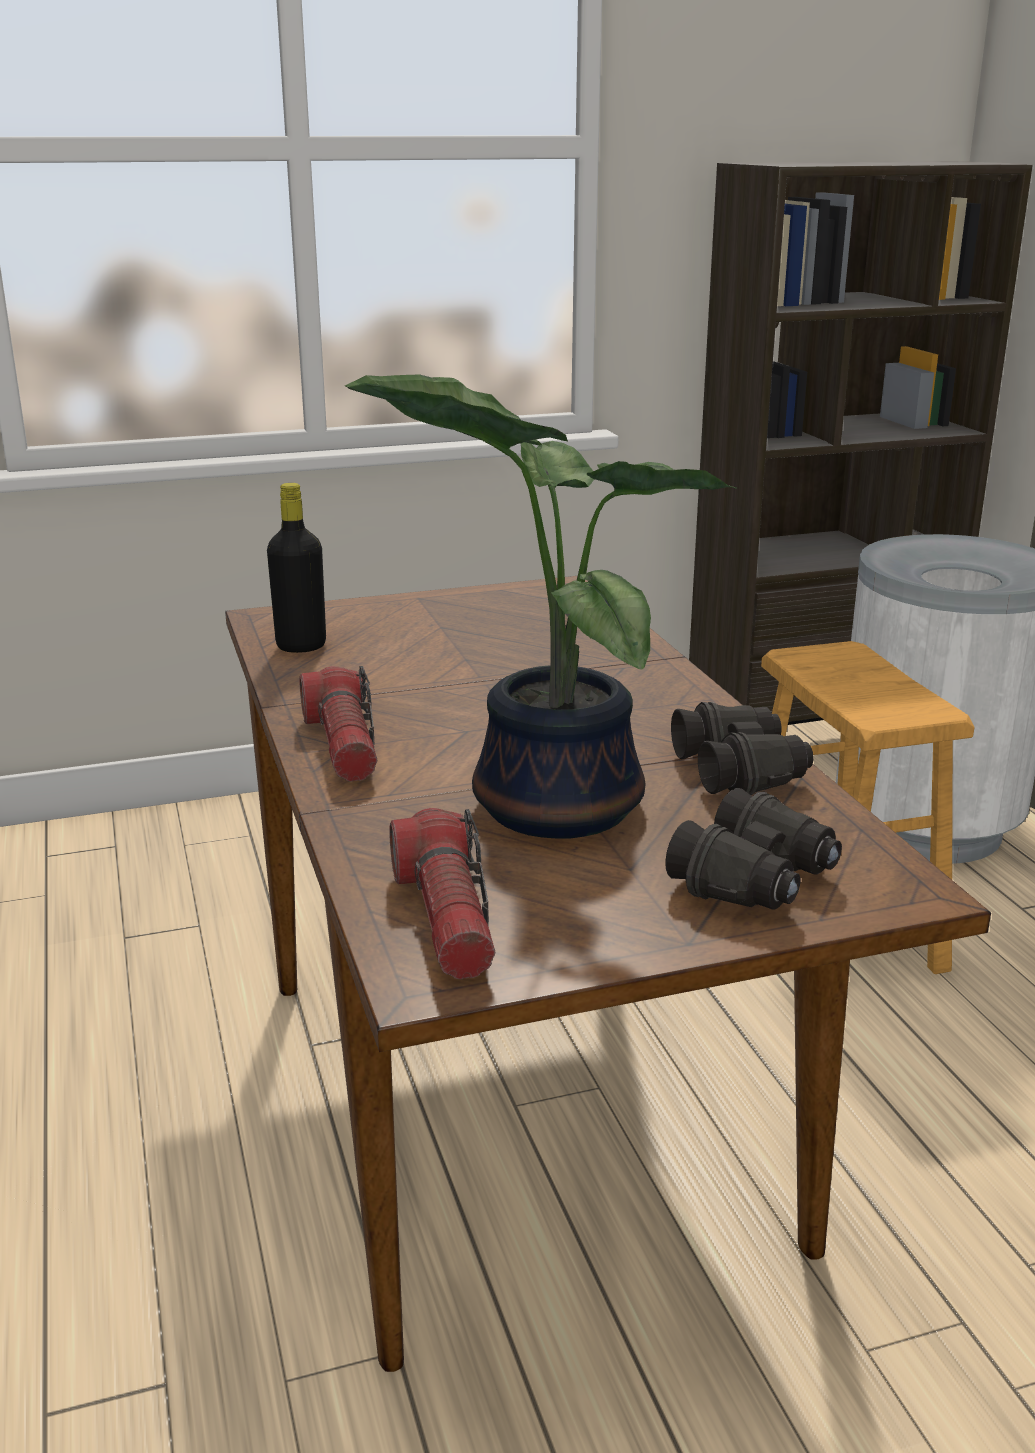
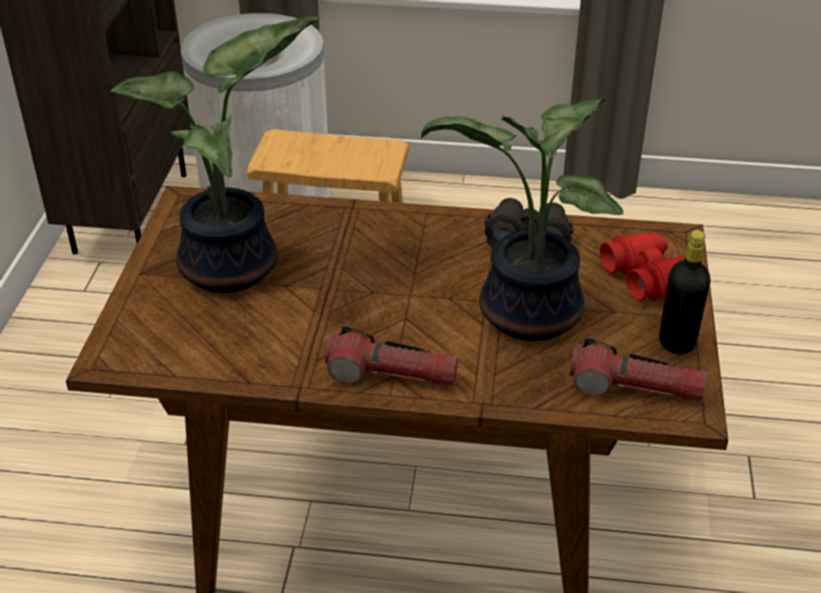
camera: 65 degrees left, 15 degrees up
(301, 646) = (191, 355): black bottle -> black bottle (677, 342)
(469, 631) = (235, 269): none -> potted plant
(756, 880) = (646, 276): black binoculars -> red binoculars

